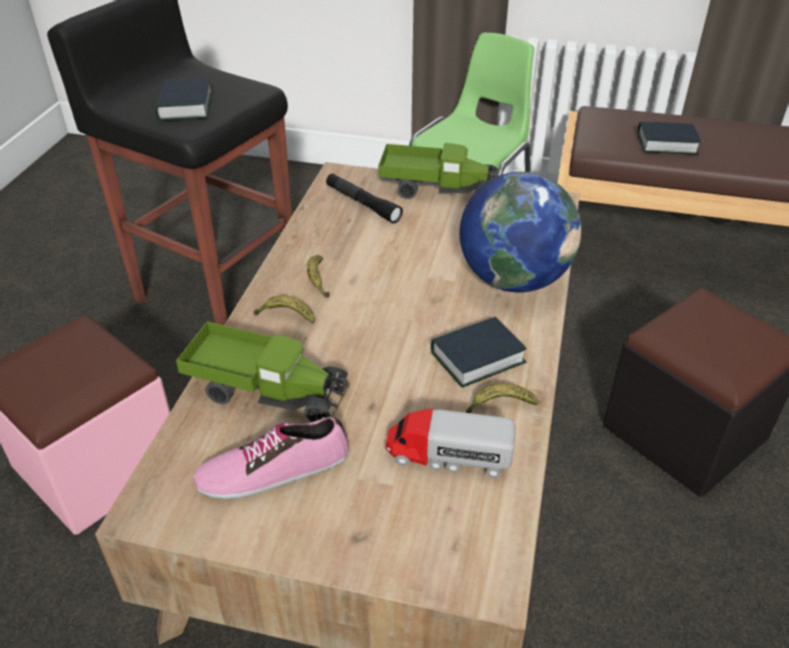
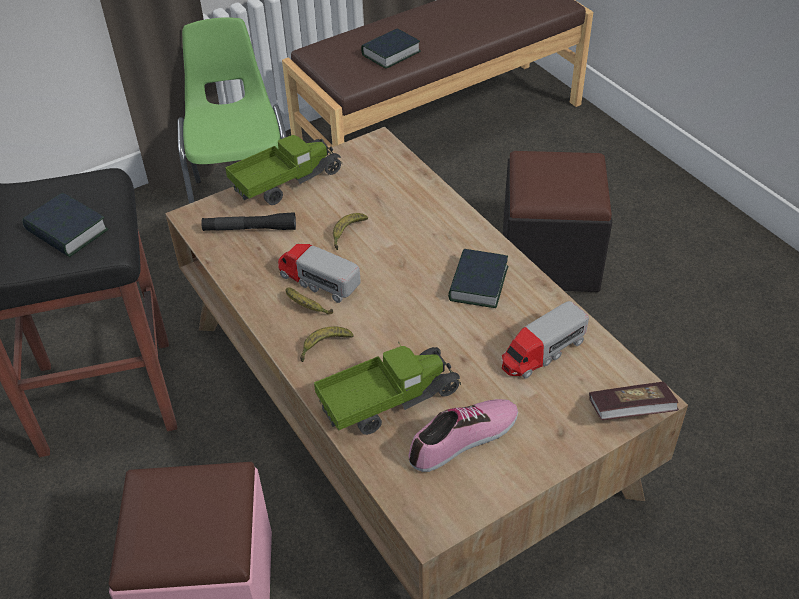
camera: 45 degrees left, 5 degrees up
(273, 469) = (464, 439): shoe -> shoe turned 150 degrees counterclockwise
(354, 268) = (318, 281): none -> toy truck
(452, 579) = (630, 411): none -> book
(499, 406) = (528, 303): banana -> banana (347, 233)
(513, 279) = (429, 217): globe -> none

